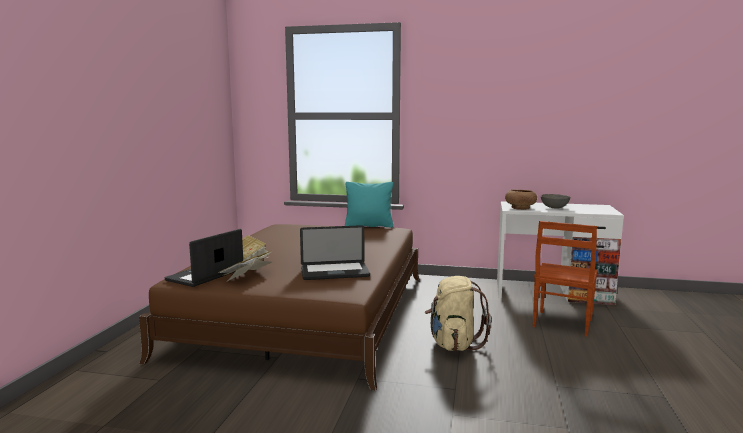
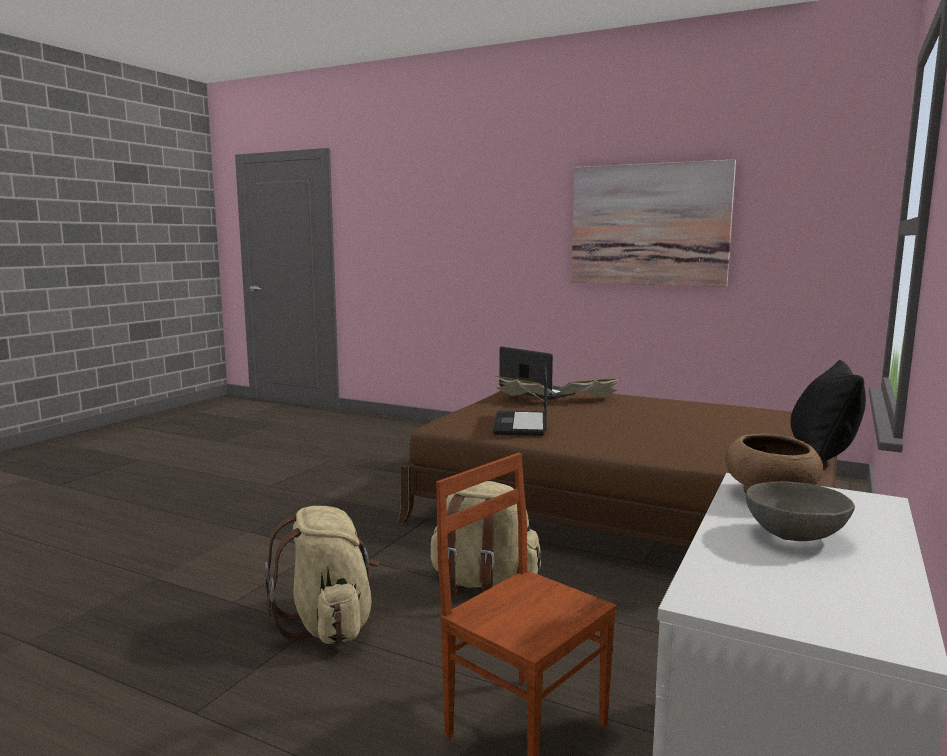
camera: 105 degrees right, 0 degrees up
(141, 110) = (649, 225): none -> picture
(369, 226) = (821, 456): turquoise pillow -> black pillow
(548, 381) = (328, 624): none -> beige backpack

